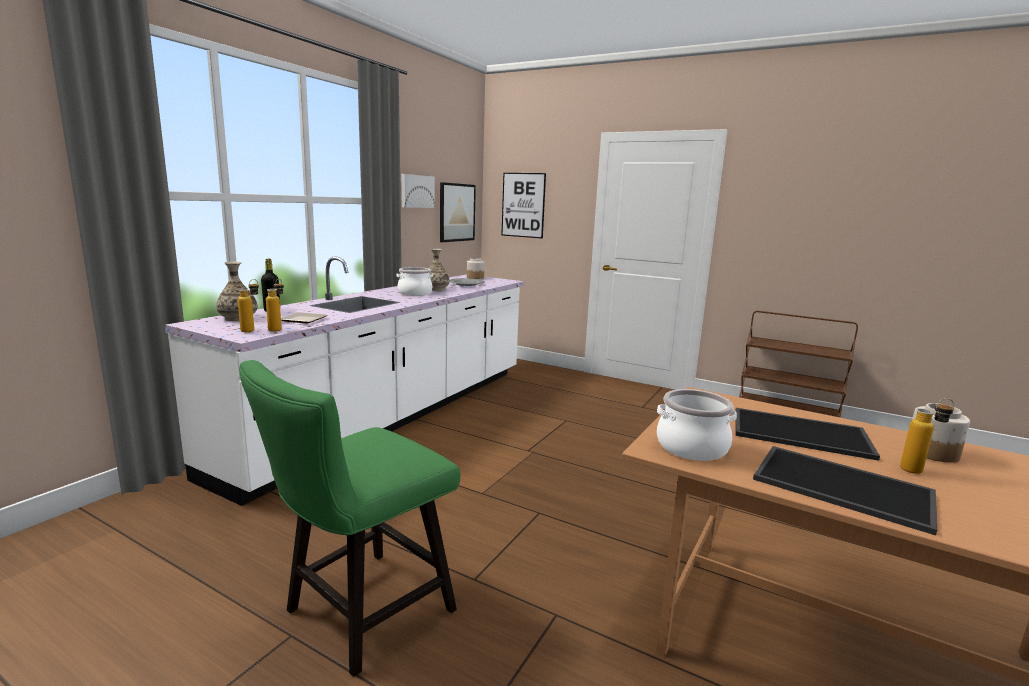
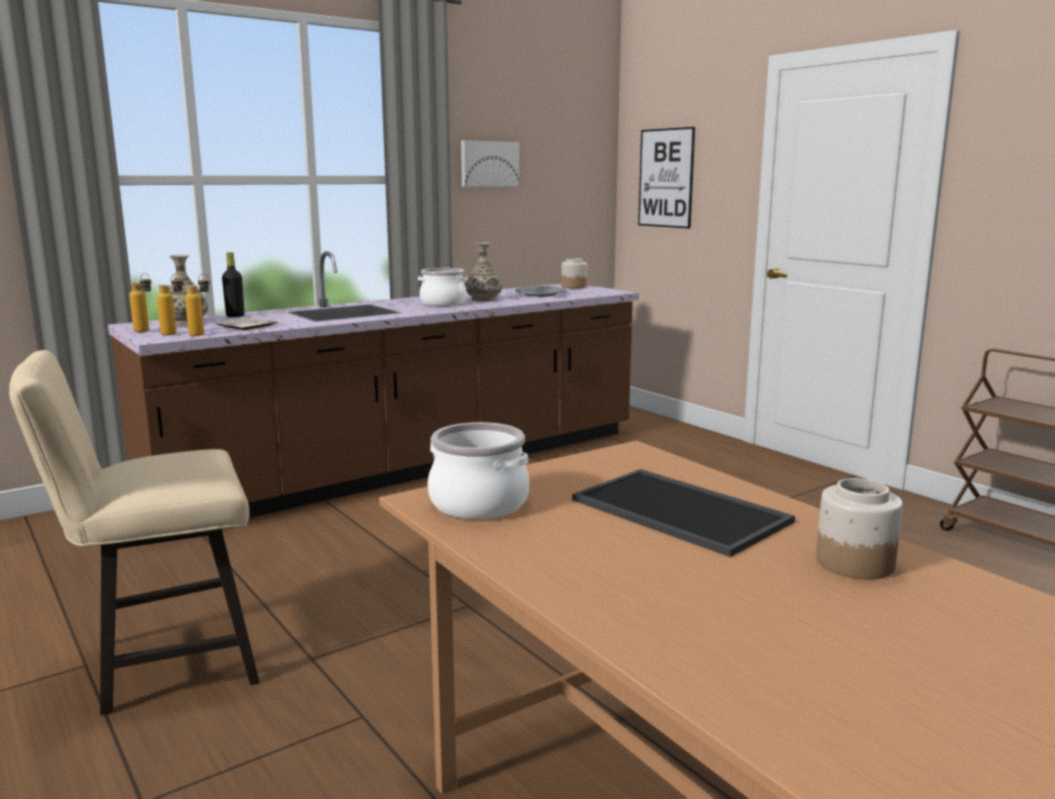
camera: 25 degrees right, 0 degrees up
(359, 615) = (162, 663): green chair -> beige chair
(394, 415) = (411, 468): white counter -> brown counter
(457, 212) = (564, 192): picture -> none
(844, 486) = (597, 573): tray -> none
(919, 470) = (770, 577): bottle -> bottle (145, 331)

